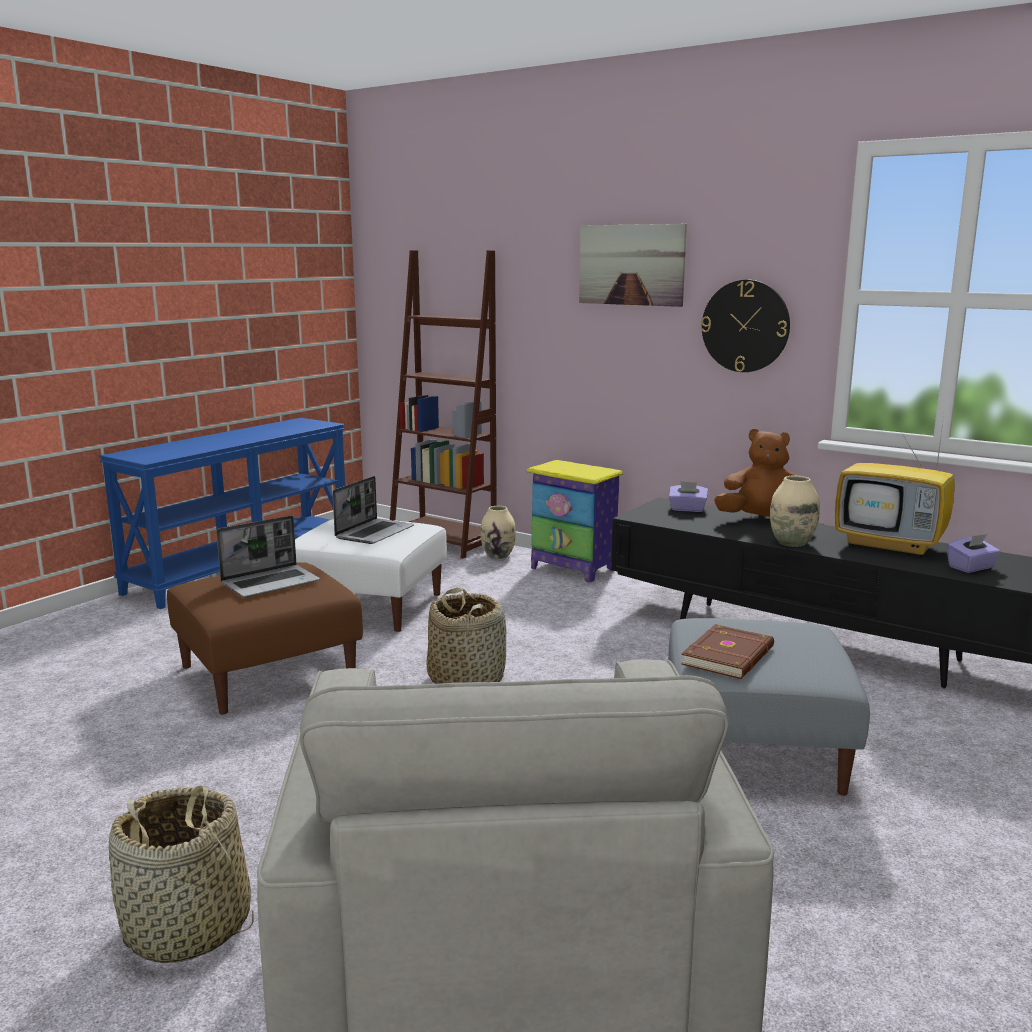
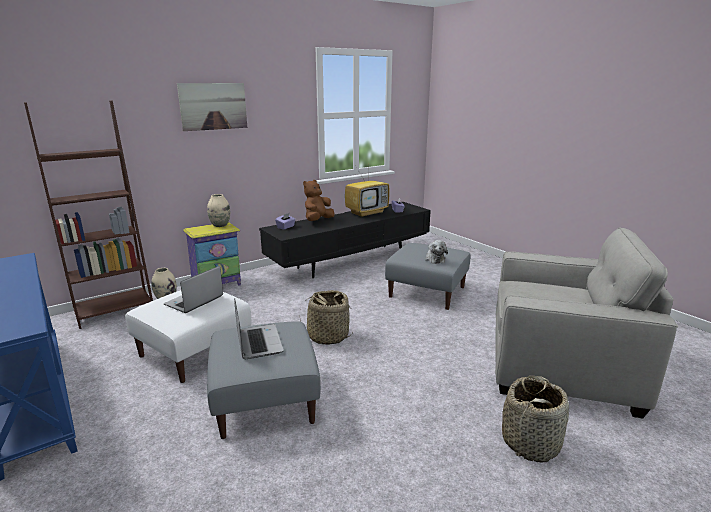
camera: 70 degrees left, 5 degrees up
(268, 672) = (264, 399): brown ottoman -> grey ottoman
(374, 533) = (194, 301): laptop -> laptop turned 105 degrees counterclockwise
(730, 656) = (434, 259): brown book -> plush toy
(745, 326) = (279, 134): wall clock -> none
(791, 543) = (350, 223): beige vase -> beige vase (220, 225)

